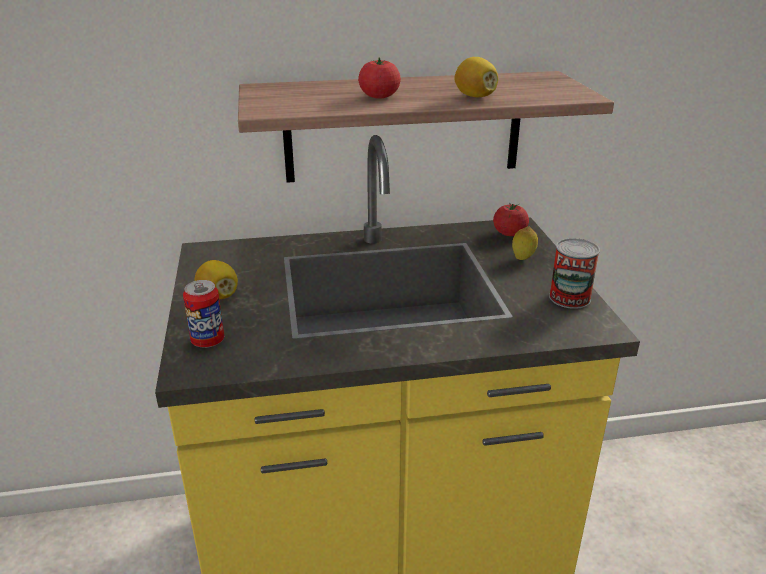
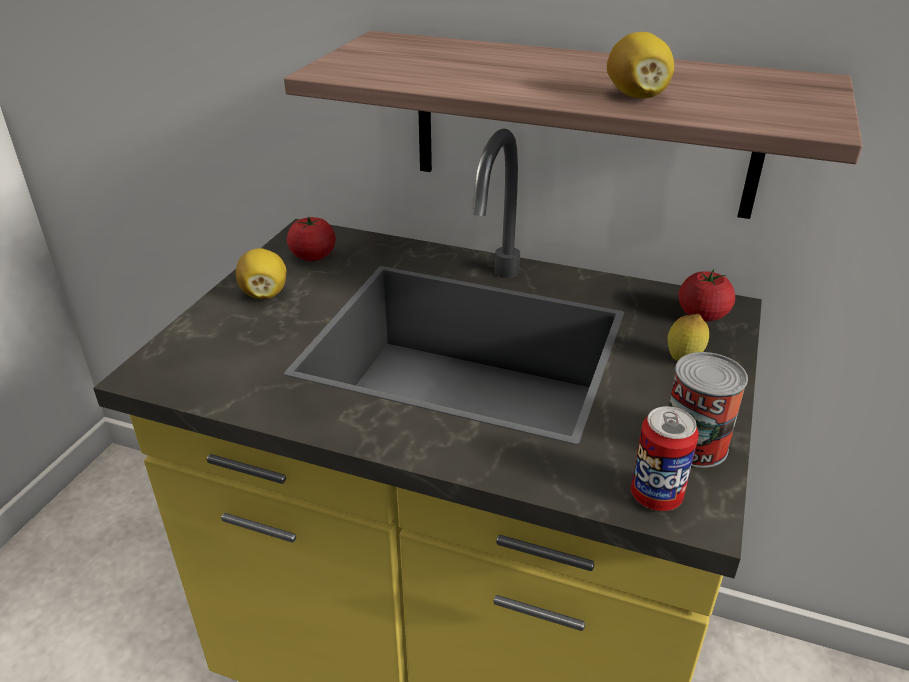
camera: 30 degrees right, 5 degrees up
(208, 341) = (198, 345): can -> can (656, 496)
(379, 96) = (502, 74): tomato -> tomato (313, 256)

